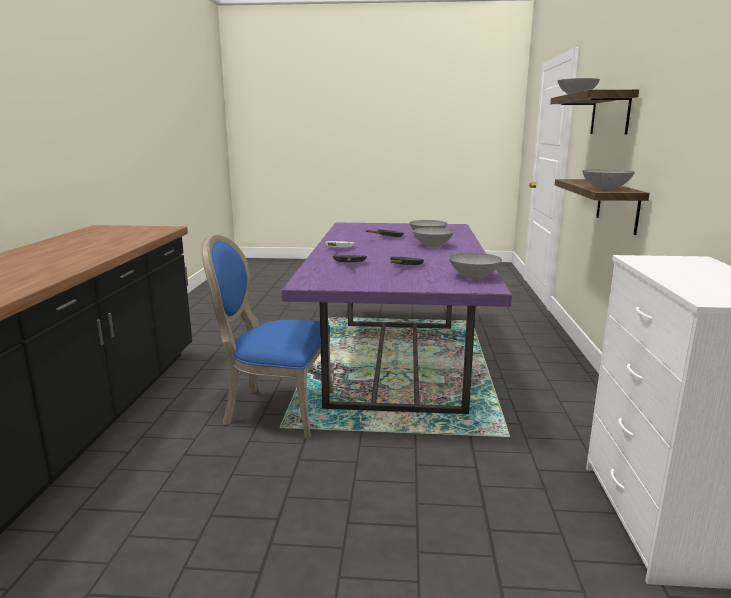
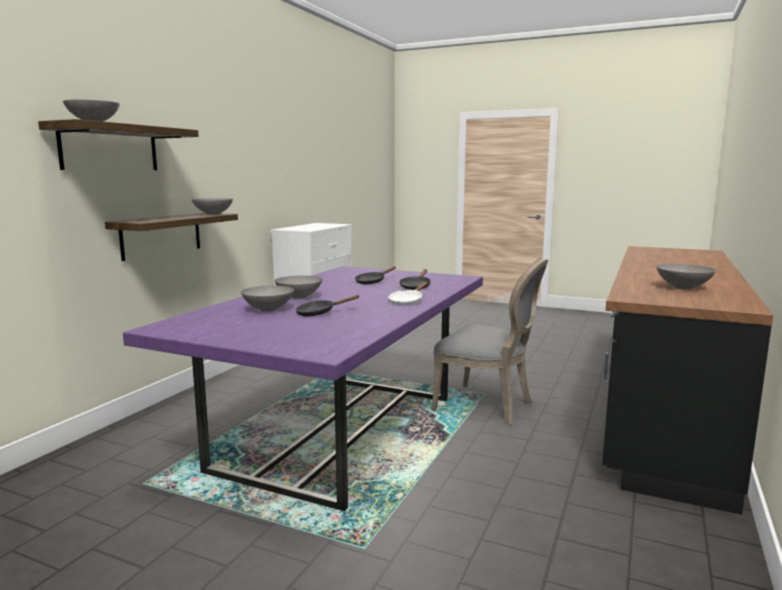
camera: 160 degrees left, 5 degrees down
(275, 409) = (487, 406): blue chair -> grey chair
(474, 277) = (339, 273): grey bowl -> grey bowl (682, 288)

